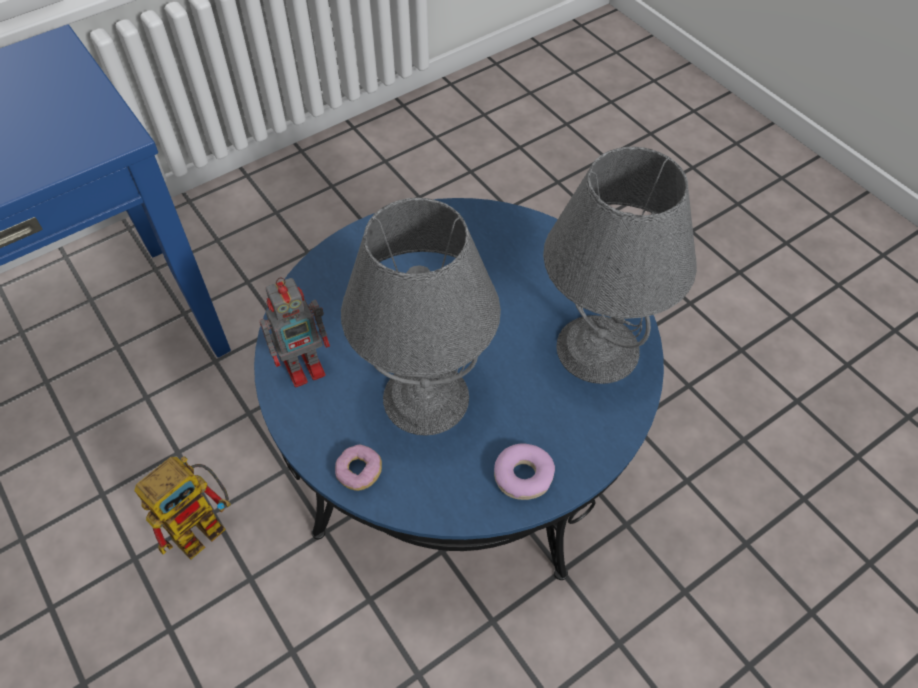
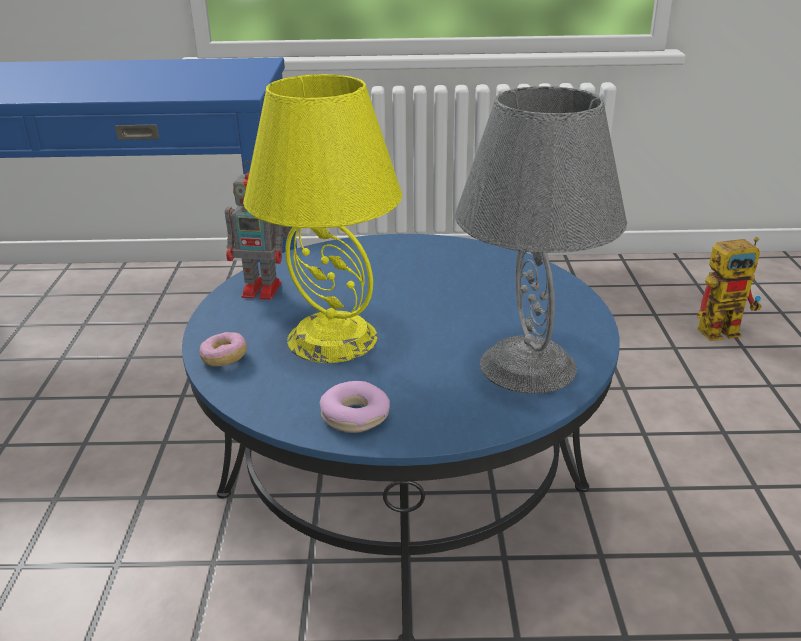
camera: 35 degrees right, 25 degrees down
(204, 523) = (152, 445): toy robot -> toy robot (724, 329)
(425, 398) = (331, 338): grey table lamp -> yellow table lamp

